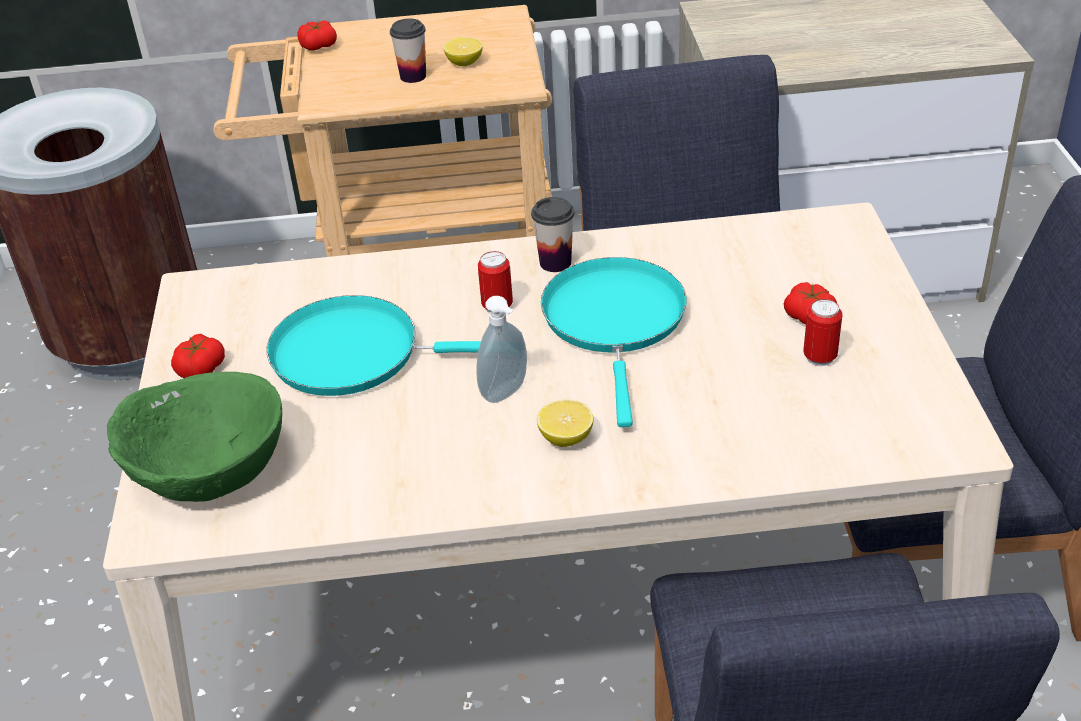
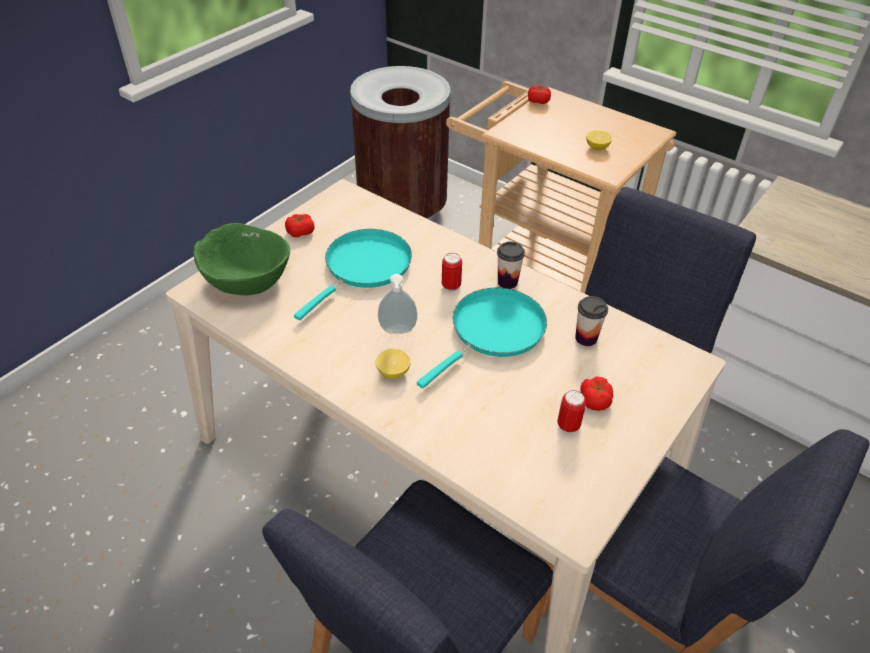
camera: 40 degrees right, 5 degrees up
(357, 354) = (364, 267): turquoise frying pan -> turquoise frying pan turned 75 degrees clockwise
(413, 76) = (562, 141): cup -> cup (586, 338)

